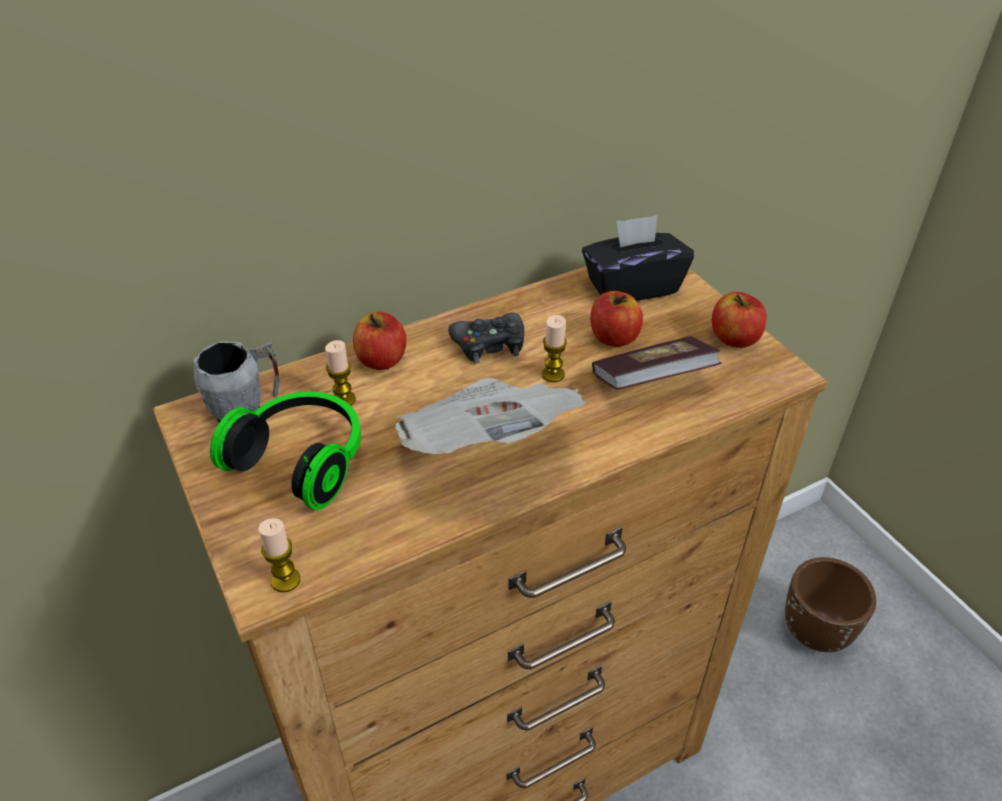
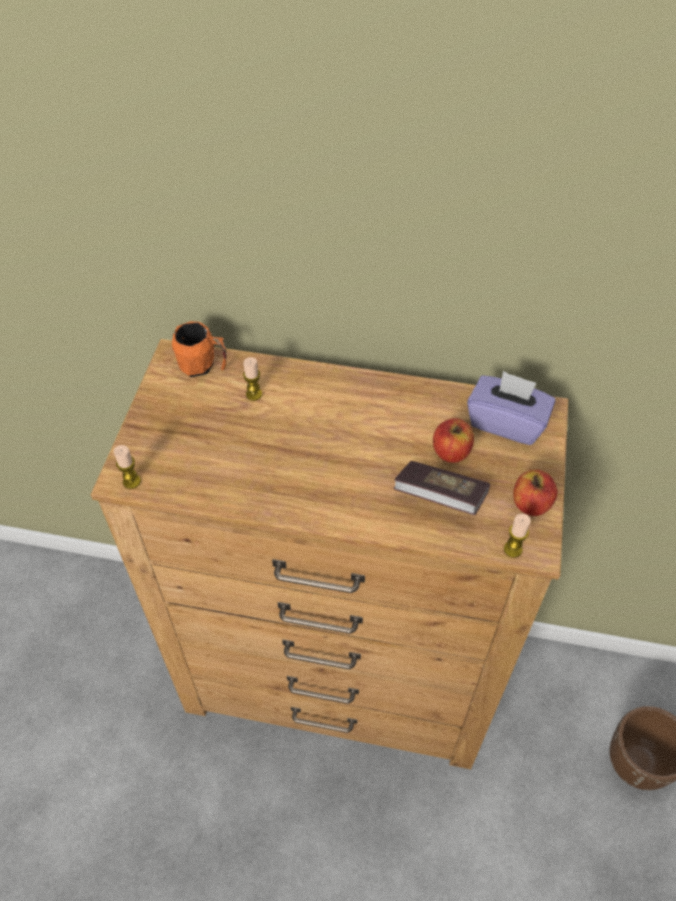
camera: 40 degrees right, 10 degrees up
(246, 405) = (203, 366): grey mug -> orange mug
(303, 460) = (200, 419): headphones -> none
(382, 360) = (299, 380): apple -> none
(486, 447) = (298, 474): newspaper -> none
(489, 344) = (369, 408): black game controller -> none
(553, 374) = (385, 453): candle -> candle (512, 549)
(632, 287) = (506, 422): black tissue box -> purple tissue box

